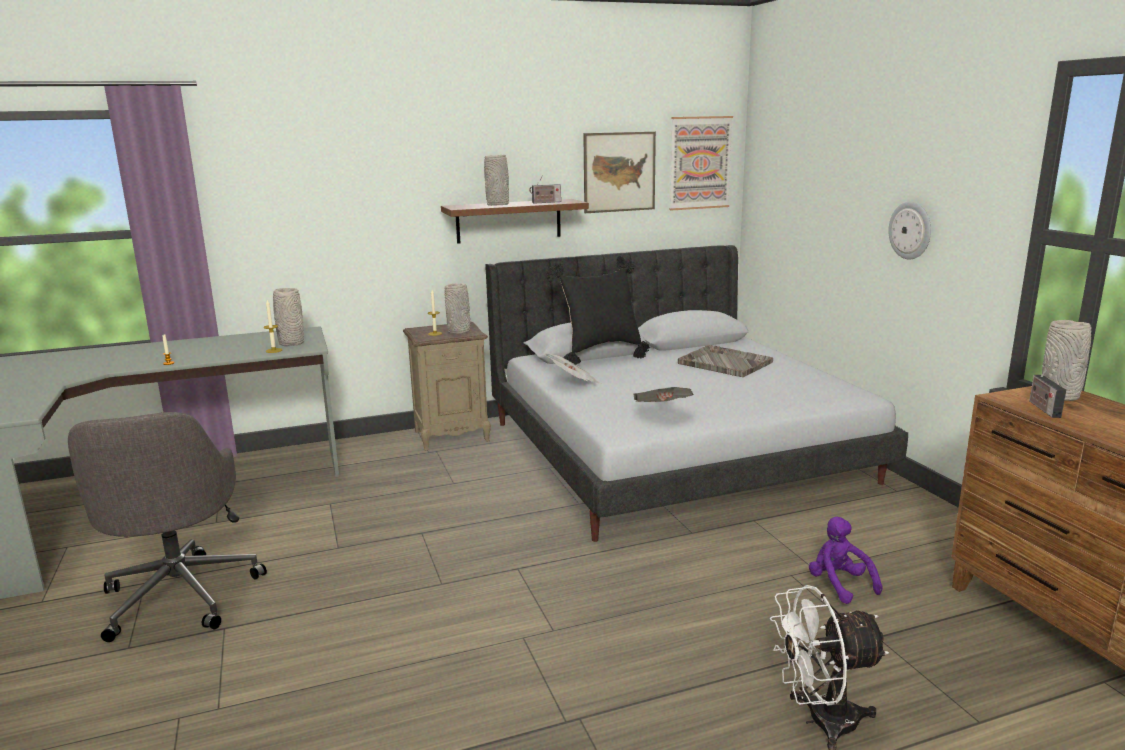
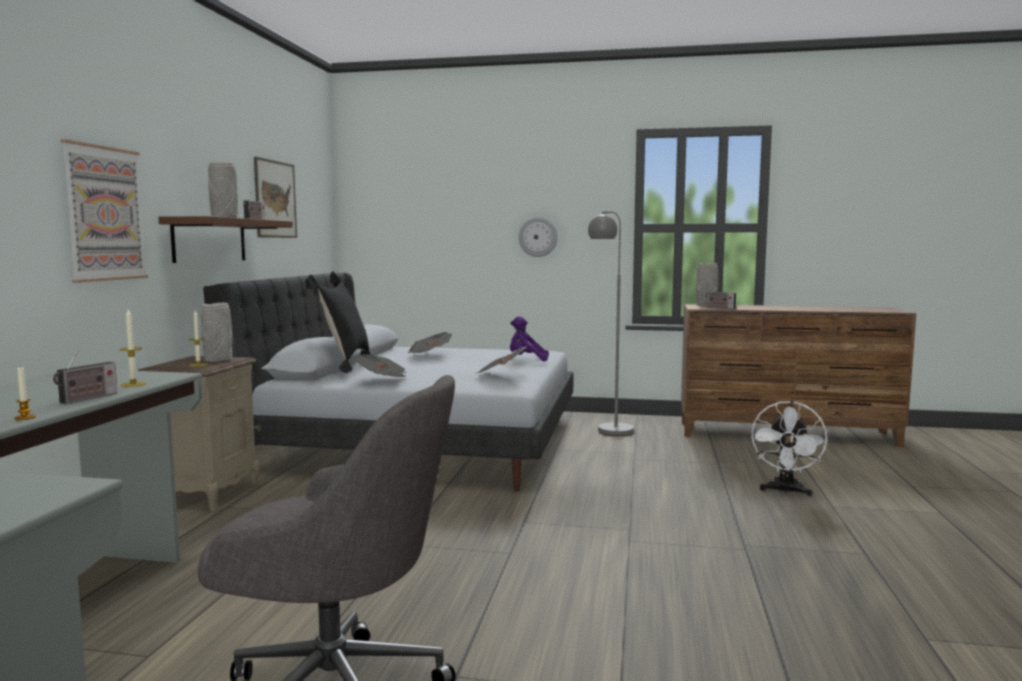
camera: 60 degrees left, 10 degrees down
(225, 356) = (87, 398): none -> radio
(291, 343) = (123, 378): grey vase -> none
(700, 163) = (315, 199): picture -> picture (105, 214)
(724, 363) = (430, 355): grey tray -> newspaper
(839, 585) = (657, 453): purple plush toy -> purple plush toy (526, 360)
(888, 528) = (608, 428): none -> grey floor lamp

